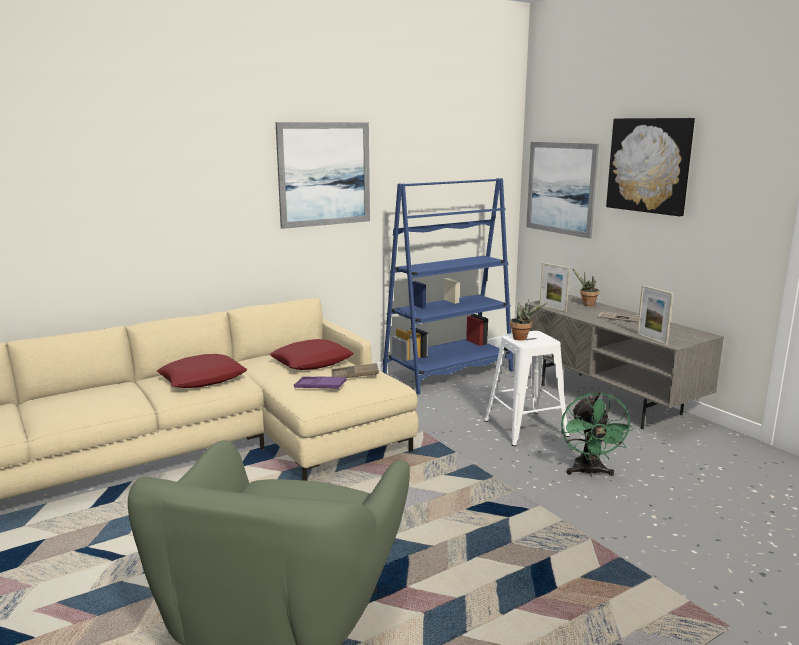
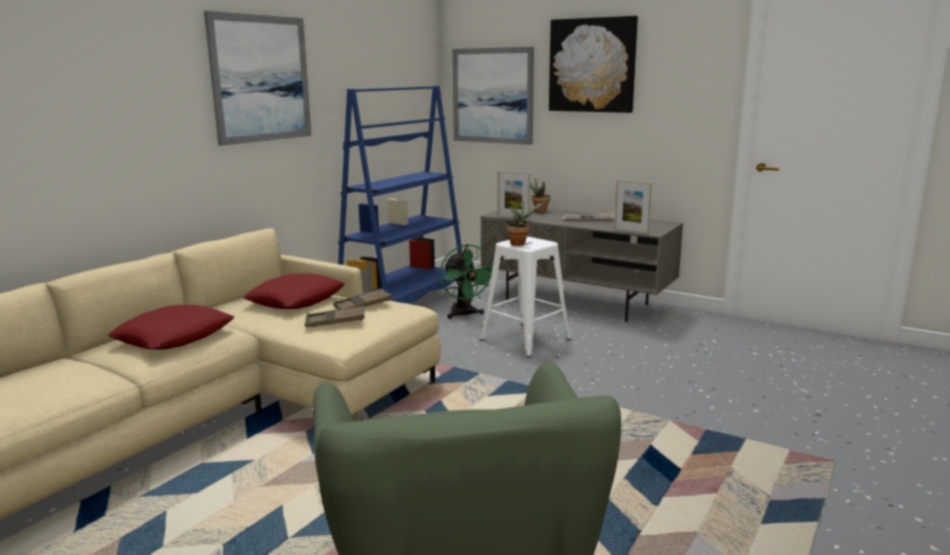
camera: 25 degrees left, 0 degrees up
(320, 386) = (335, 321): purple tray -> brown tray
(589, 472) = (616, 366): green fan -> green fan (464, 315)

